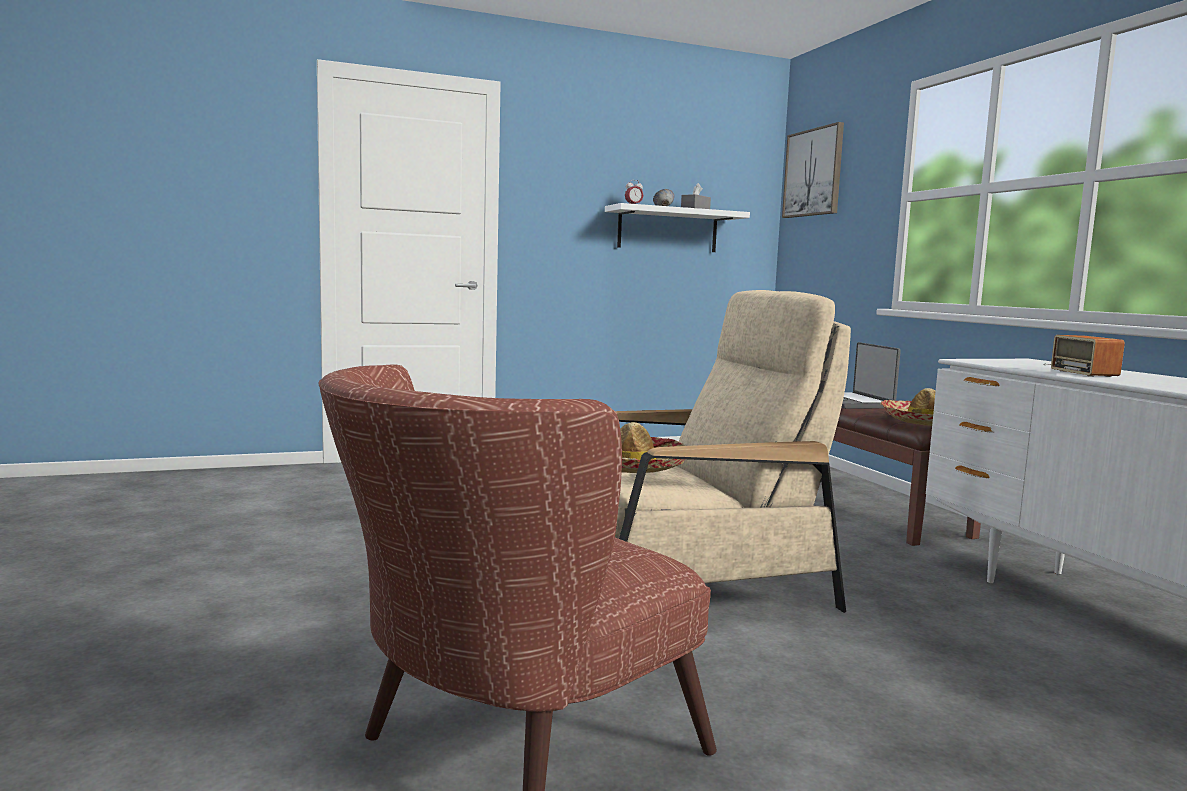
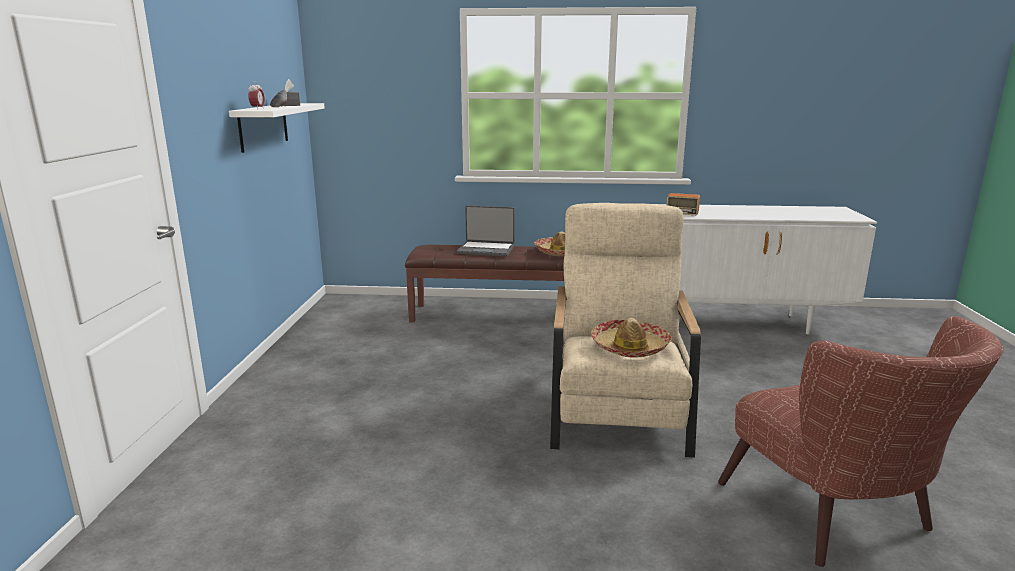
camera: 65 degrees left, 10 degrees up
(813, 172) = (351, 64): picture -> none

